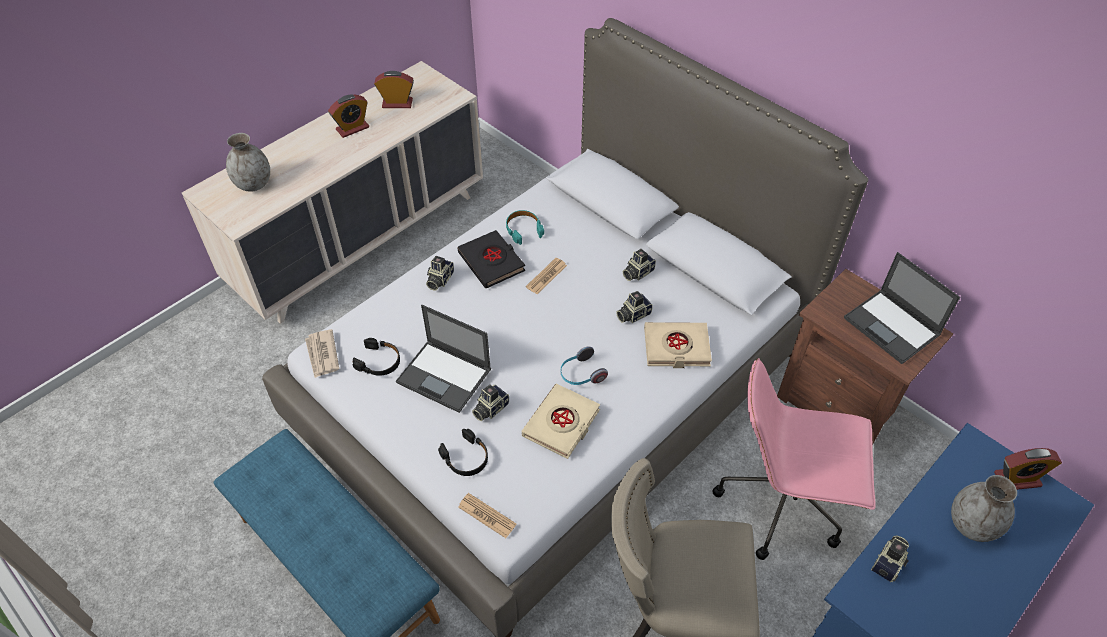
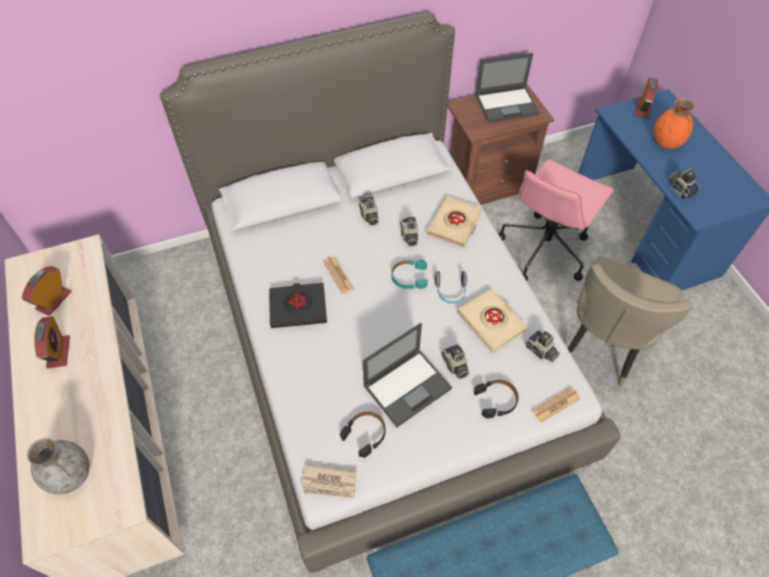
camera: 65 degrees left, 5 degrees up
(439, 279) = (293, 354): camera -> camera (541, 351)
(523, 229) = (275, 271): turquoise headphones -> turquoise headphones (409, 277)
(972, 525) = (666, 142): grey vase -> orange vase

